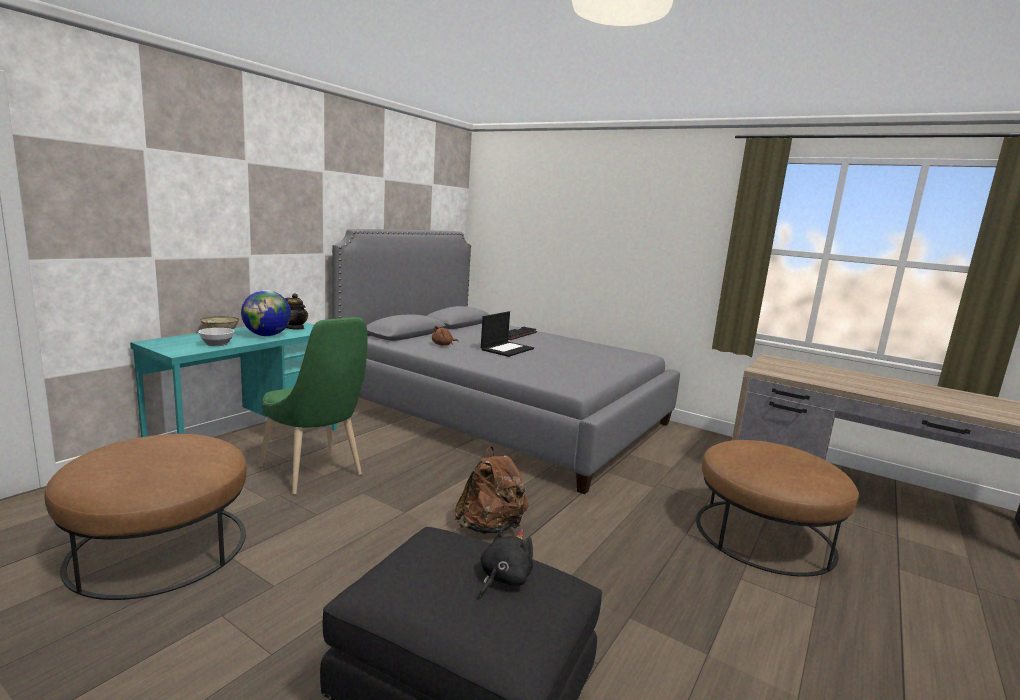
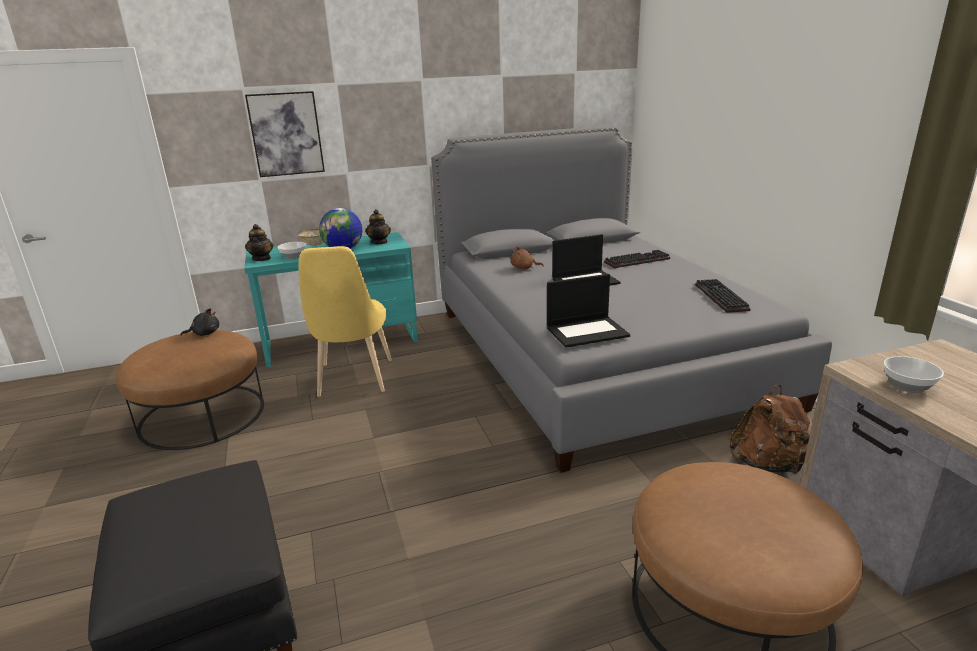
camera: 40 degrees right, 10 degrees up
(177, 348) = (262, 258): none -> teapot
(191, 207) = (286, 134): none -> picture
(315, 473) = (353, 381): green chair -> yellow chair
(490, 527) = (423, 476): brown backpack -> brown backpack (768, 465)
(503, 578) = (198, 528): black plush toy -> black plush toy (205, 333)
(570, 378) = (587, 331): none -> laptop
(606, 351) = (719, 297): none -> keyboard
(791, 374) = (908, 386): none -> bowl

